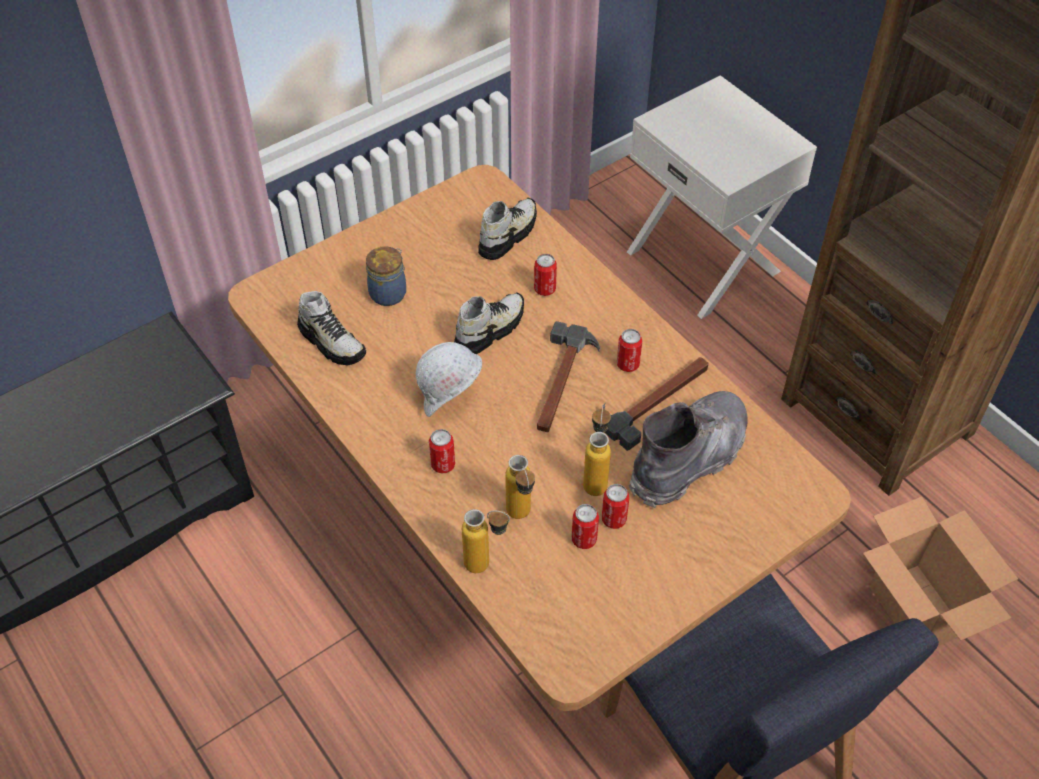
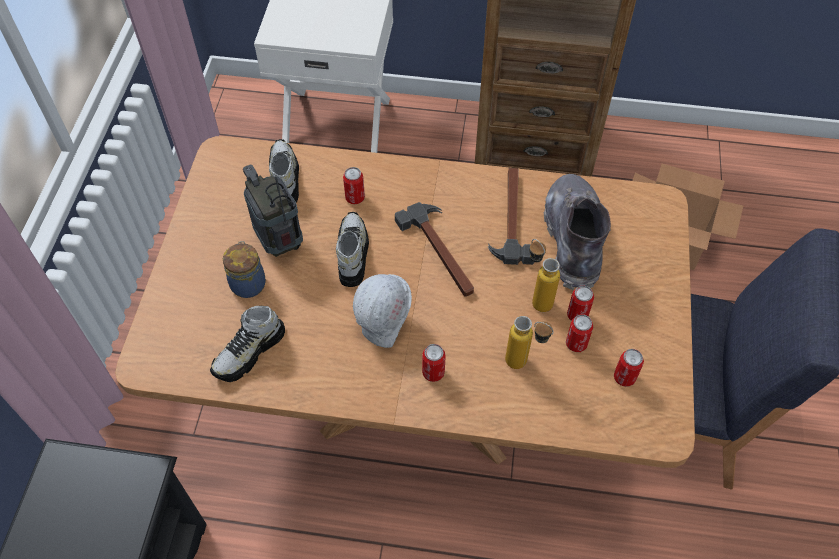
camera: 45 degrees left, 5 degrees up
(332, 342) = (249, 352): shoe -> shoe turned 135 degrees clockwise
(446, 281) = (280, 243): none -> radio
(487, 565) = (541, 414): bottle -> none
(628, 364) = (467, 208): can -> can (624, 377)

